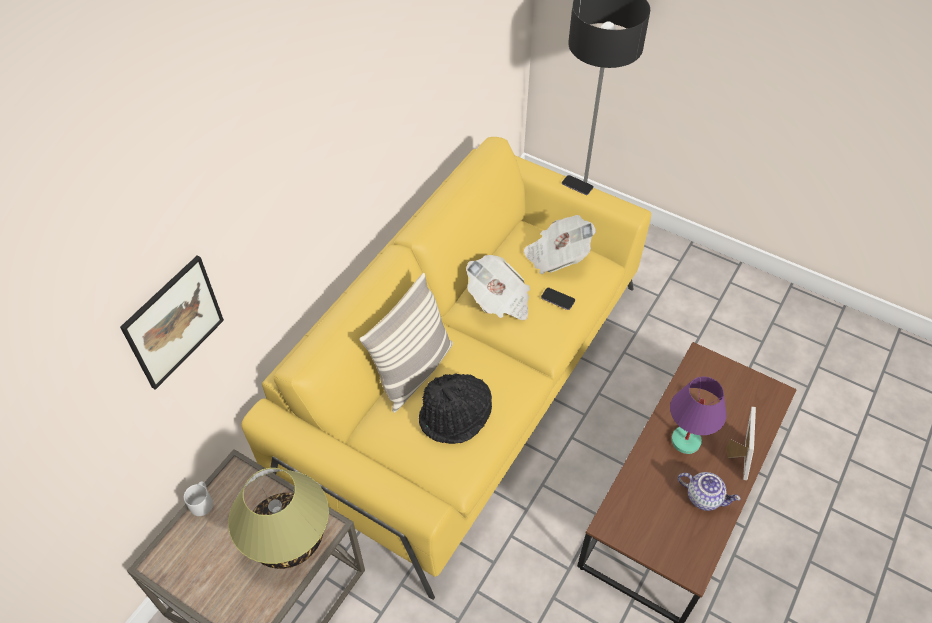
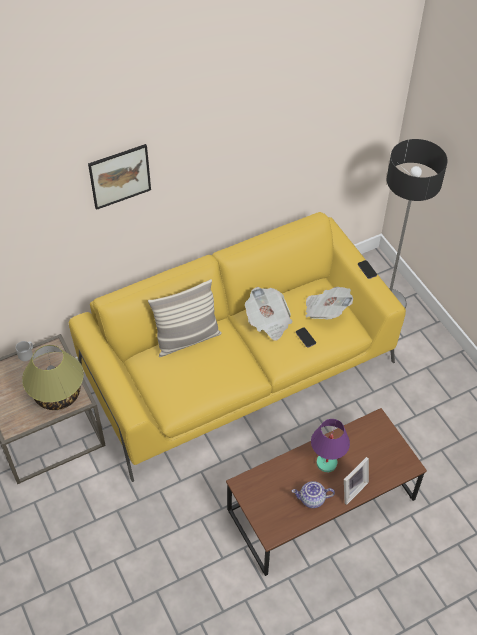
camera: 30 degrees right, 0 degrees up
(174, 322) = (38, 242): picture -> picture (120, 176)
(456, 416) = (192, 376): black hat -> none
(704, 497) = (312, 500): teapot -> teapot turned 120 degrees clockwise

